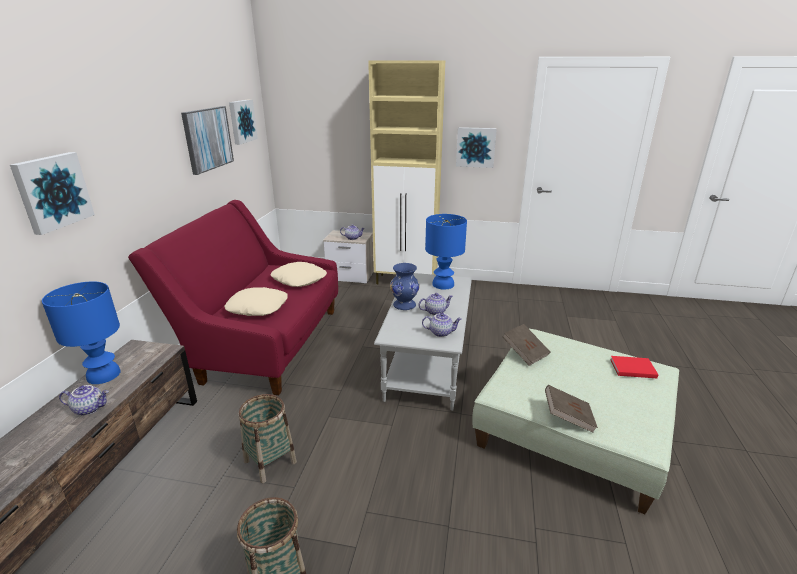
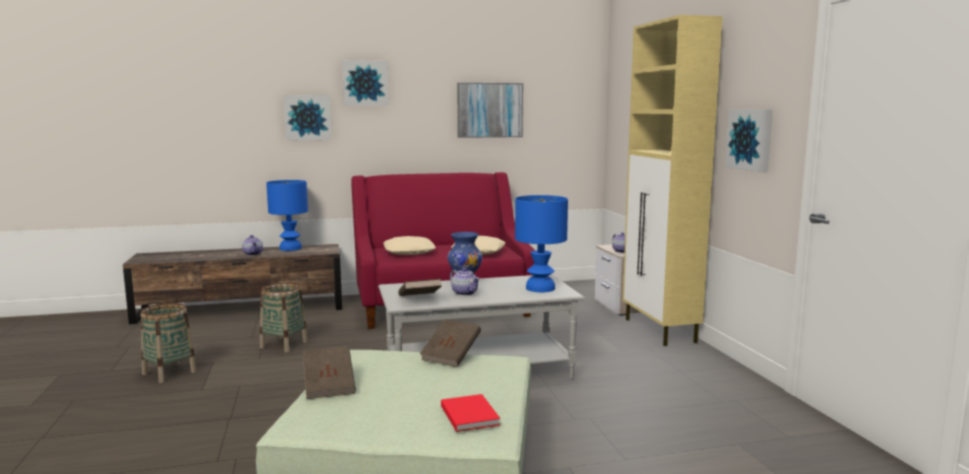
camera: 65 degrees right, 15 degrees down
(241, 121) = (555, 102): picture -> picture (365, 83)
(441, 332) = (419, 299): teapot -> brown book

